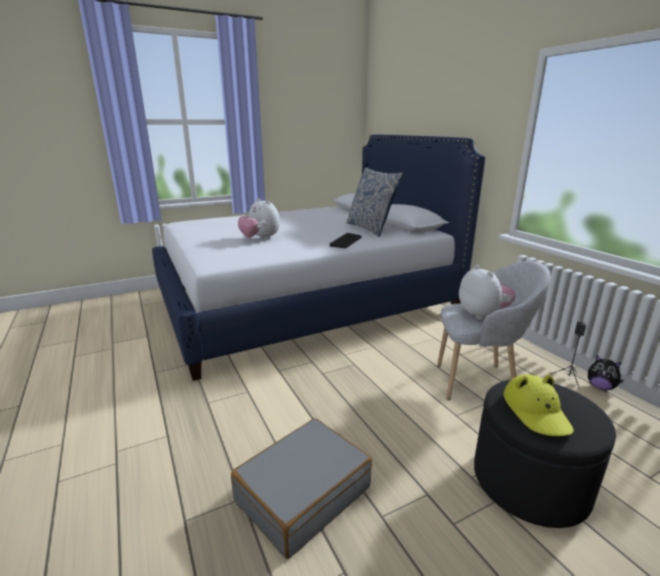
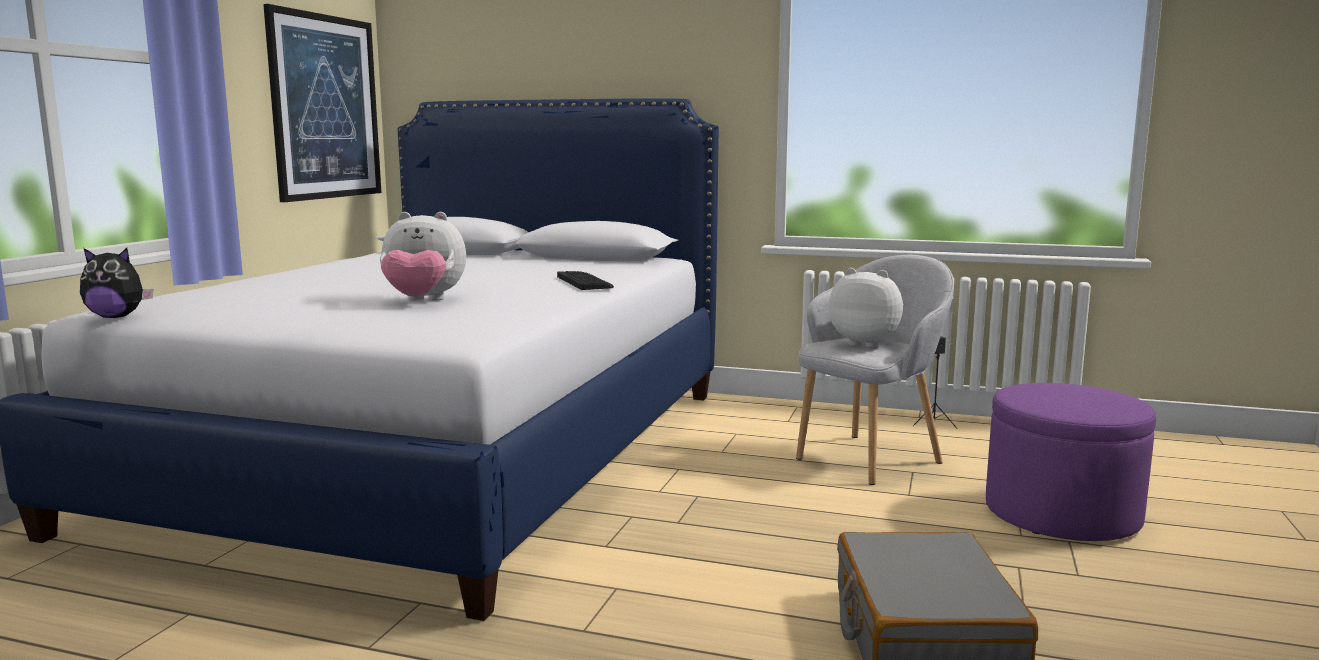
camera: 45 degrees left, 10 degrees down
(327, 137) = (325, 107): none -> picture
(371, 229) = (563, 266): pillow -> none
(529, 481) = (1061, 514): black ottoman -> purple ottoman
(536, 411) = (1074, 401): yellow hat -> none
(600, 387) = (969, 420): plush toy -> plush toy (117, 317)

